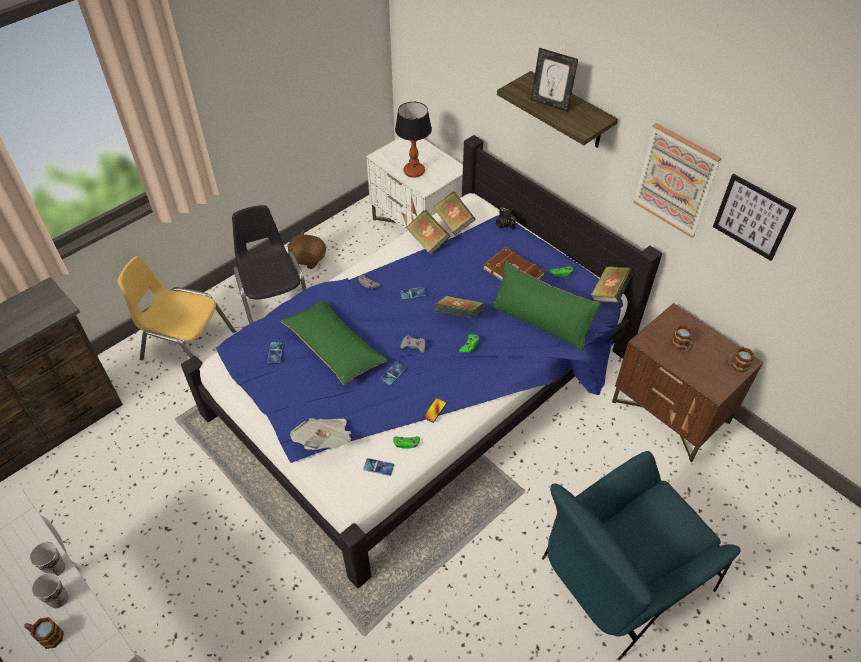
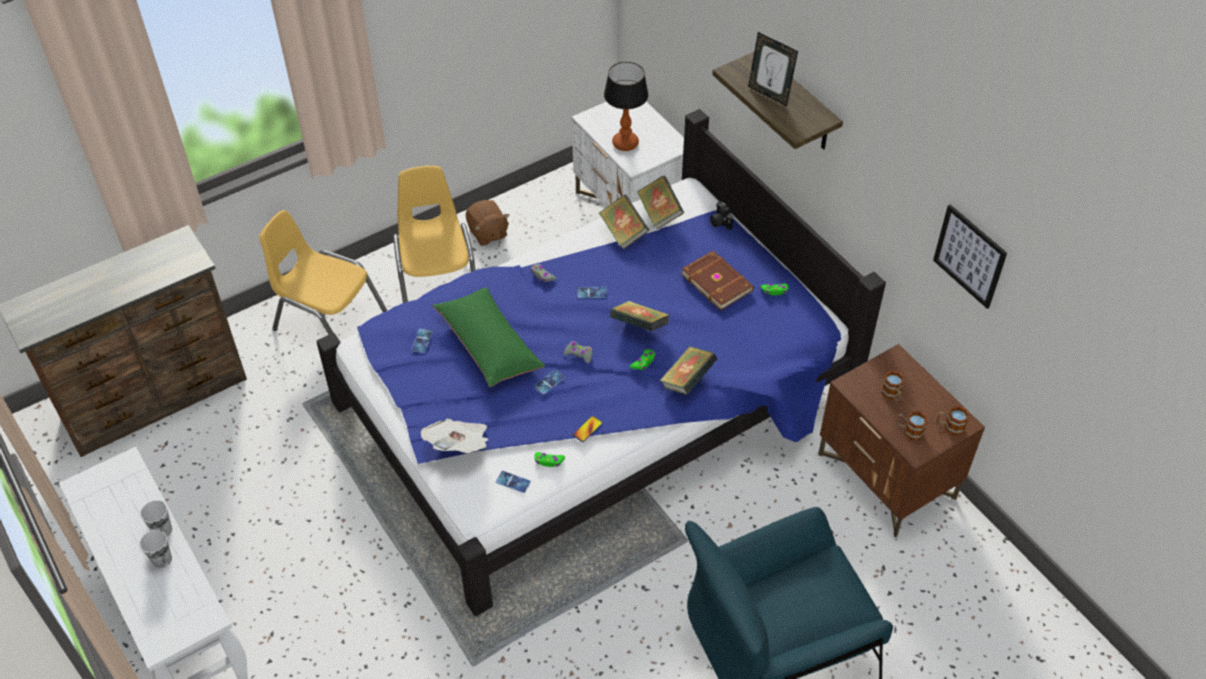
camera: 10 degrees right, 0 degrees up
(47, 636) = (148, 592): mug -> mug (909, 430)
(274, 303) = (438, 283): black chair -> yellow chair
(308, 259) = (487, 233): brown plush toy -> brown plush toy turned 150 degrees counterclockwise
(541, 321) = (734, 345): green pillow -> none
(609, 293) = (826, 322): book -> book (687, 380)
(675, 180) = (898, 201): picture -> none

